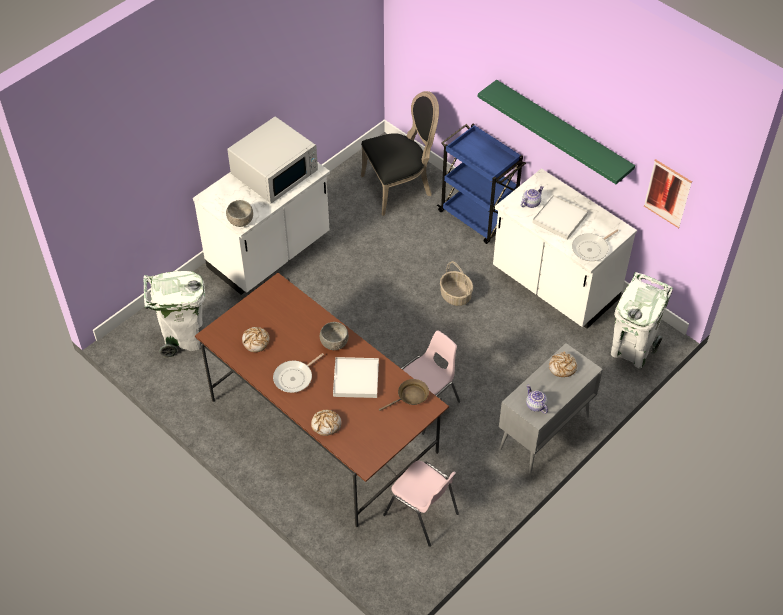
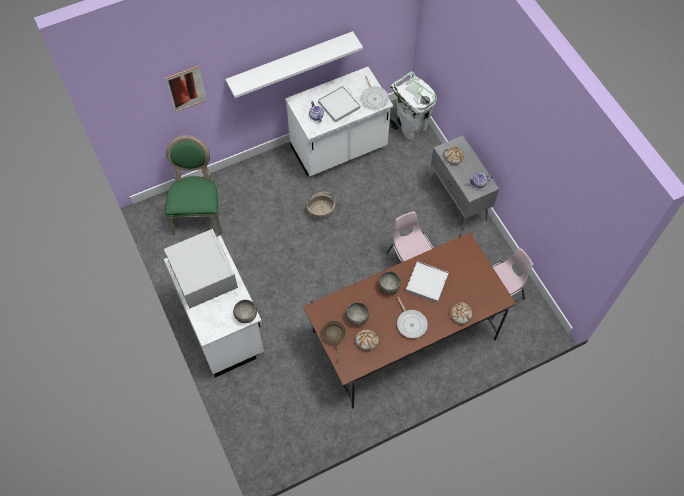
camera: 70 degrees left, 10 degrees up
(183, 338) = (282, 414): white trash can -> none
(281, 325) = (357, 318): none -> grey bowl
(400, 187) = (198, 212): black chair -> green chair
(410, 396) = (454, 252): brown frying pan -> brown frying pan (334, 336)
(478, 217) = (254, 172): blue cart -> none
(562, 132) = (290, 62): green shelf -> white shelf
(667, 193) = (380, 26): picture -> picture (186, 88)

